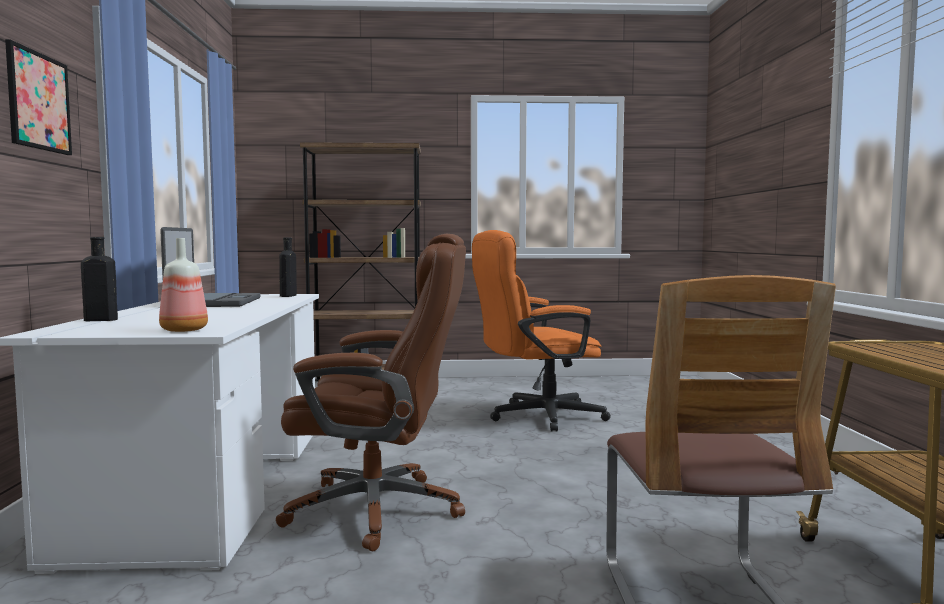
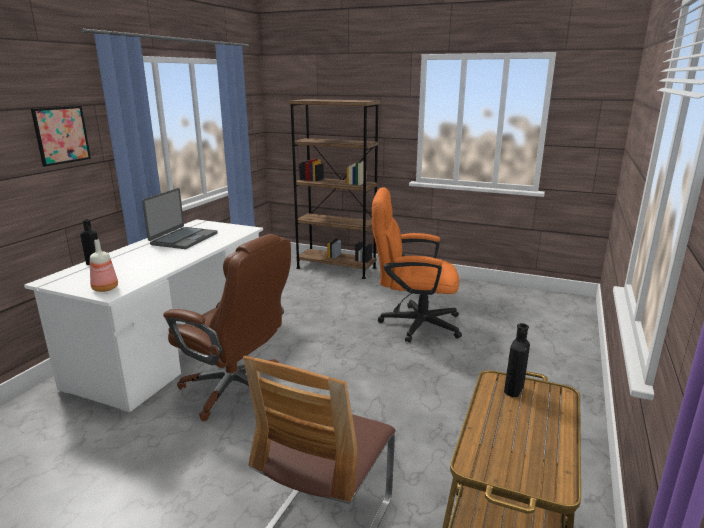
camera: 25 degrees right, 15 degrees up
(287, 296) = (238, 230): black bottle -> black bottle (513, 391)

